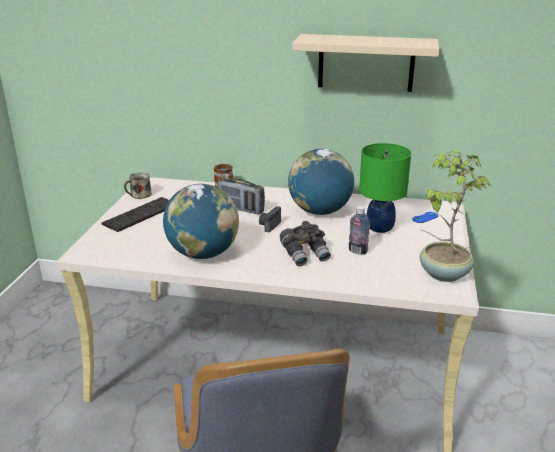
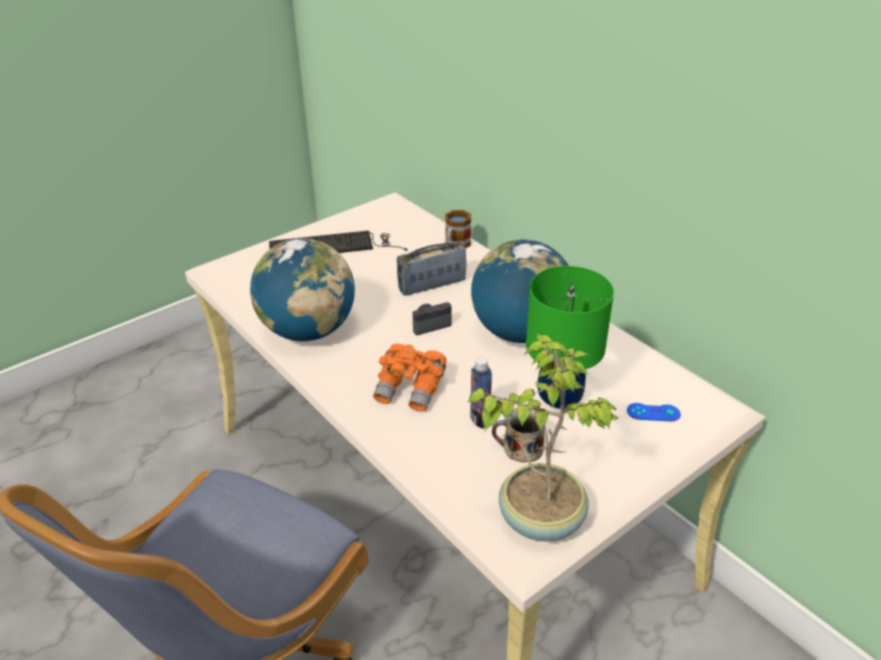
camera: 40 degrees right, 10 degrees up
(140, 195) = (355, 218): mug -> mug (520, 448)
(241, 209) = (432, 285): radio -> radio turned 90 degrees clockwise
(305, 254) = (411, 389): grey binoculars -> orange binoculars
(366, 63) = (658, 124): beige shelf -> none

